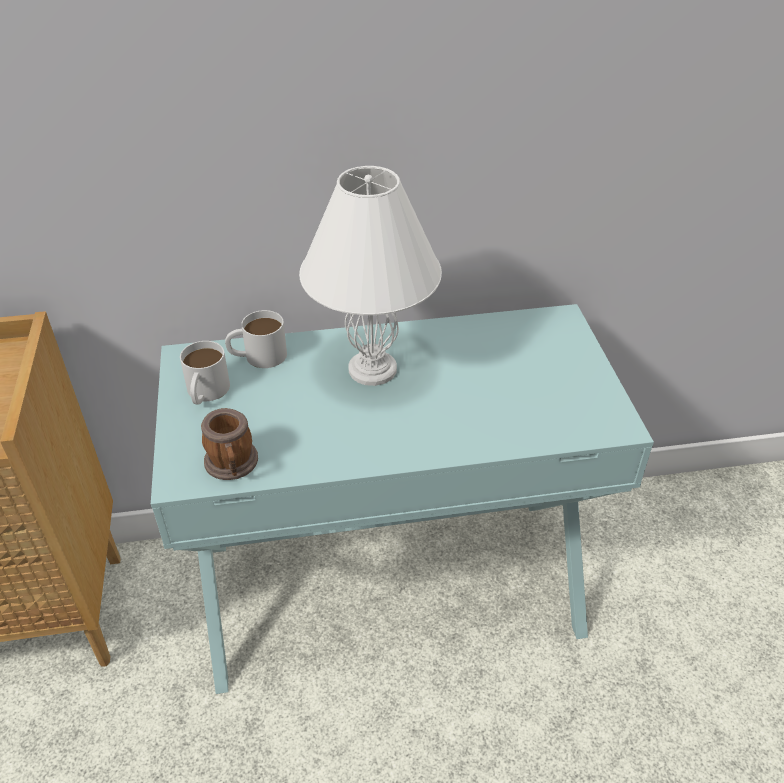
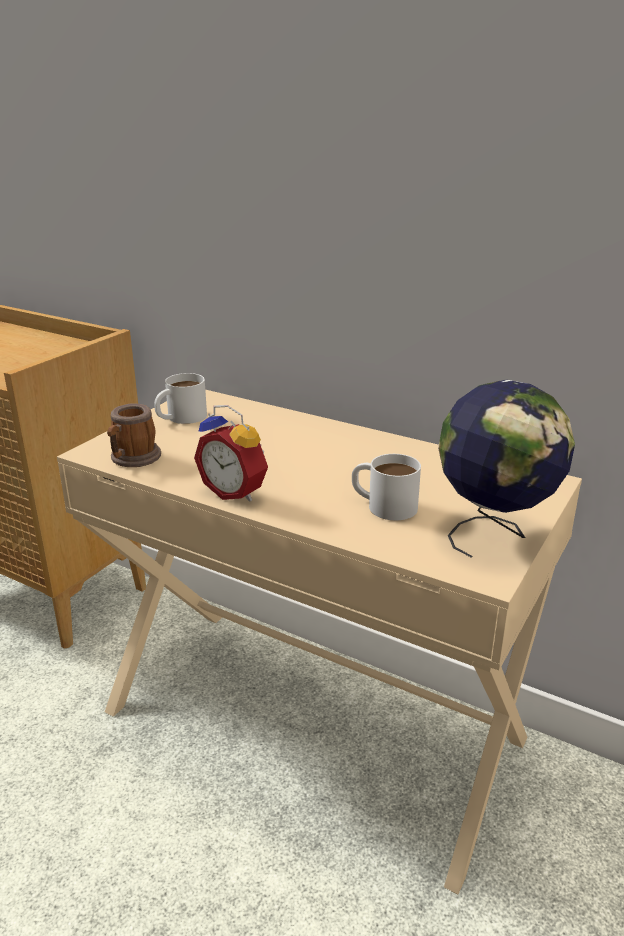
camera: 40 degrees right, 15 degrees down
(257, 356) = (246, 412): white mug -> white mug (383, 505)
(370, 450) = (236, 492): none -> alarm clock
(372, 370) = (315, 450): white table lamp -> none
(391, 585) = (313, 723): turquoise desk -> beige desk
(583, 386) = (494, 532): none -> globe

